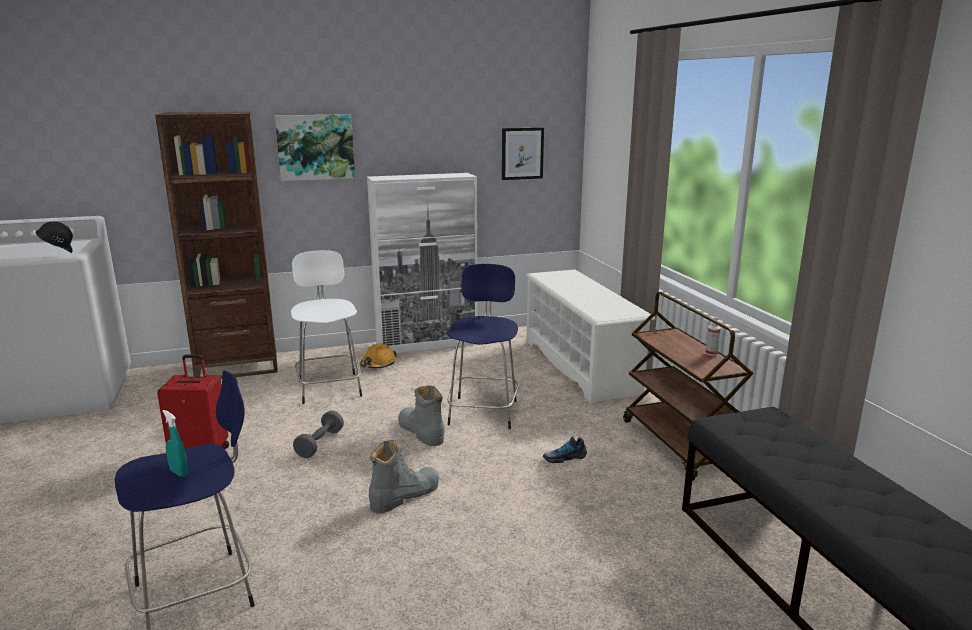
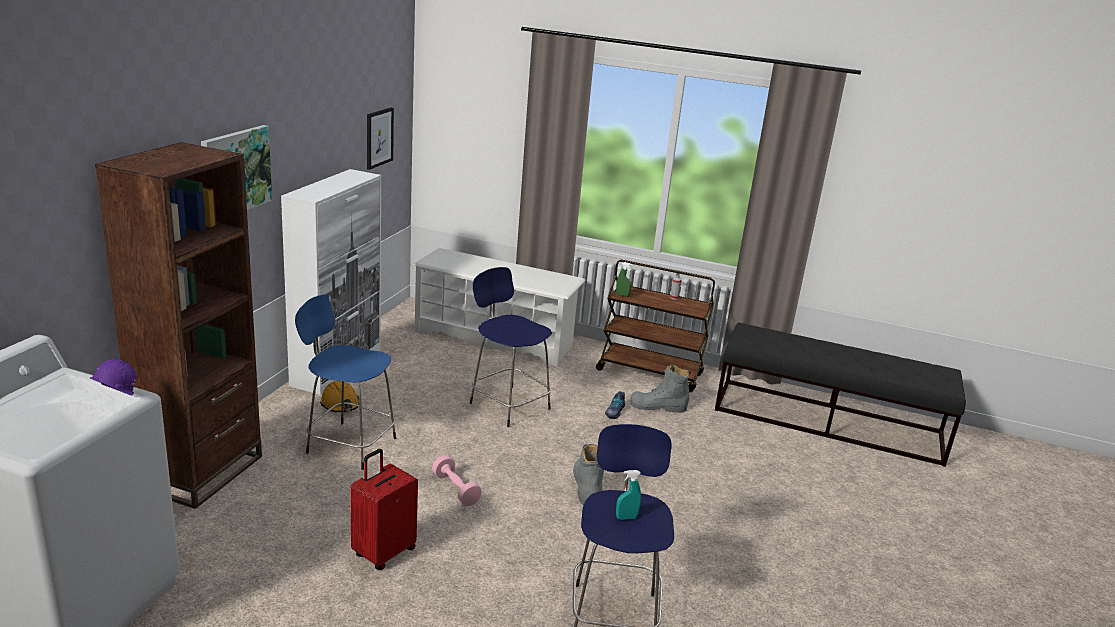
camera: 55 degrees left, 5 degrees up
(58, 253) = (115, 402): black hard hat -> purple hard hat
(320, 443) = (456, 489): grey dumbbell -> pink dumbbell
(329, 387) = (349, 444): white stool -> blue stool
(421, 432) = (502, 441): grey boot -> grey boot (658, 406)
(652, 335) = (622, 295): none -> green spray bottle

